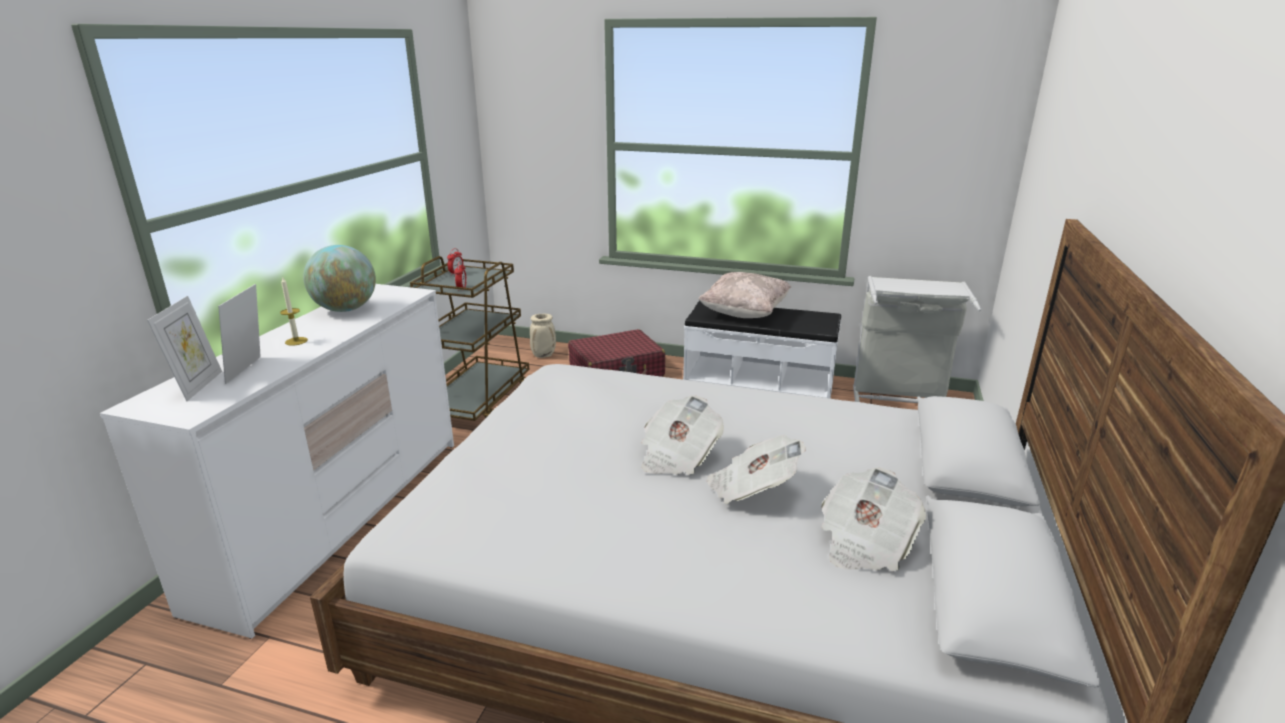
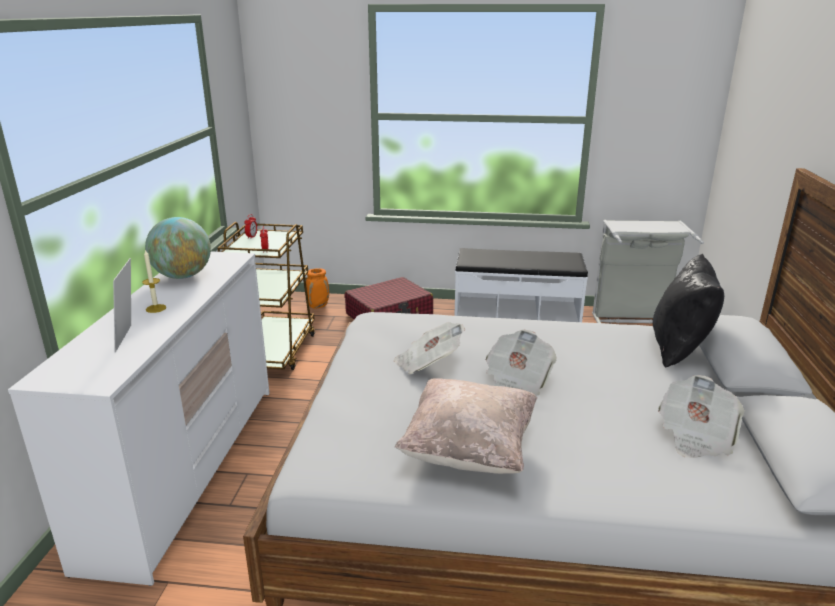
camera: 10 degrees left, 0 degrees up
(198, 385) = (89, 356): picture frame -> none
(544, 355) = (318, 306): beige vase -> orange vase
(744, 313) = (503, 257): beige pillow -> beige pillow (469, 450)
(752, 489) = (589, 402): newspaper -> newspaper (428, 363)
(897, 434) = (679, 348): none -> black pillow

